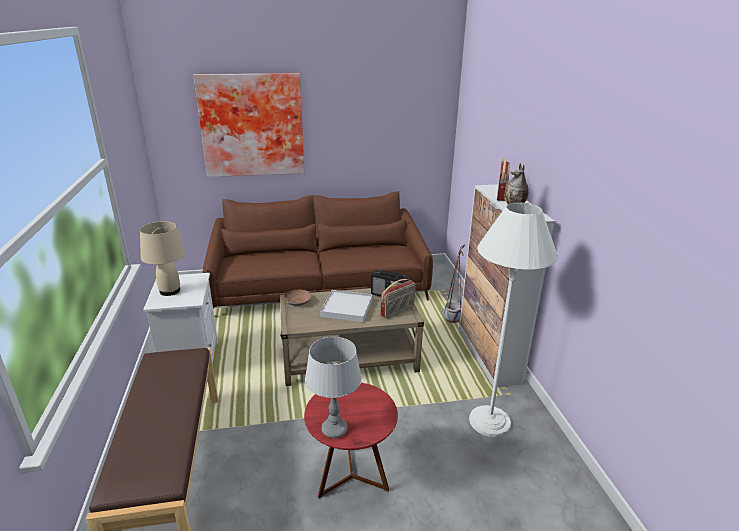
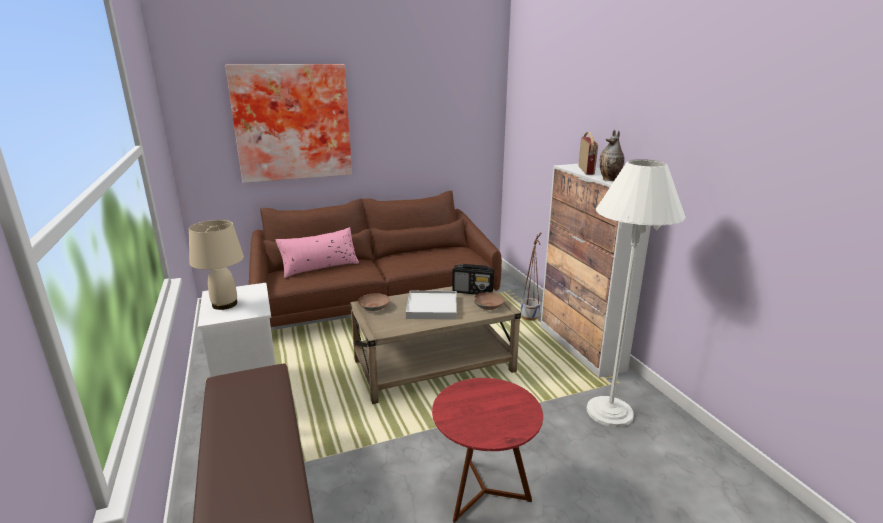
camera: 10 degrees left, 5 degrees down
(268, 256) = (320, 267): none -> pink pillow
(334, 429) = (477, 430): grey table lamp -> none
(398, 311) = (488, 305): radio -> brown bowl

